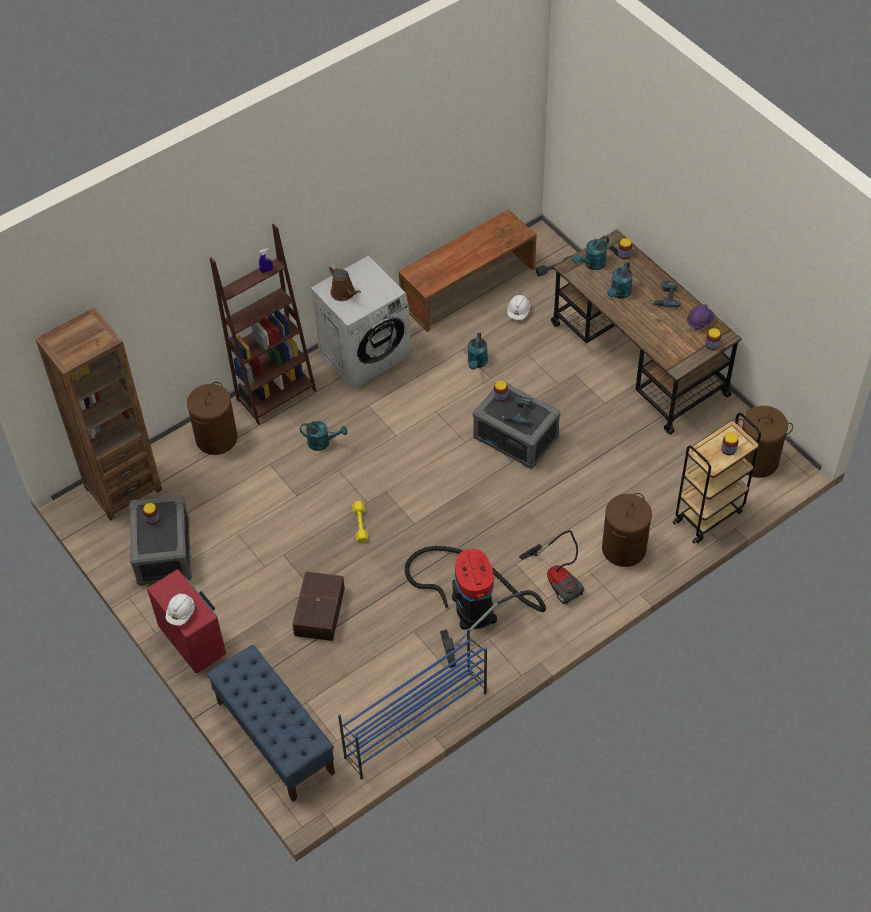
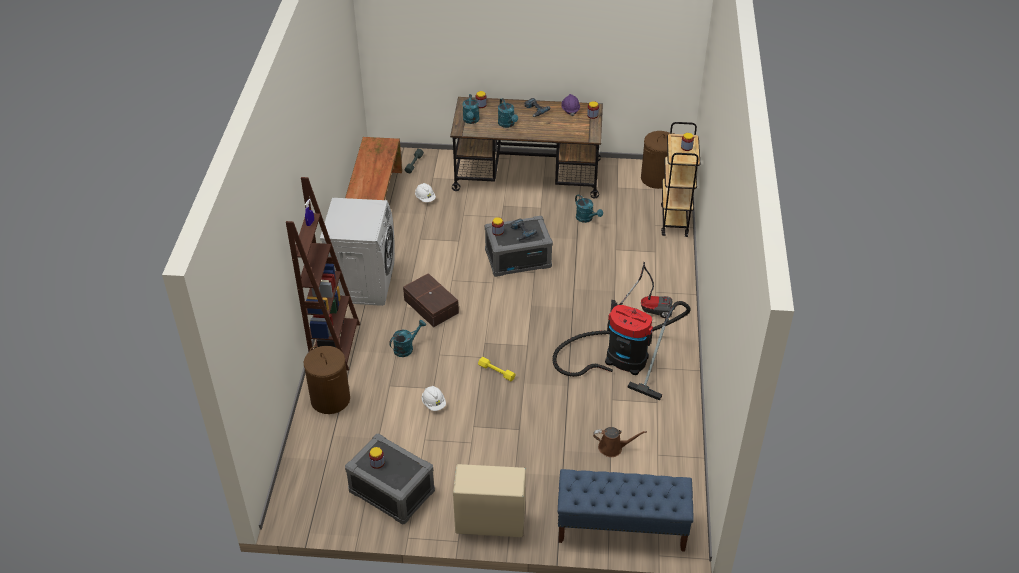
camera: 50 degrees left, 10 degrees down
(123, 488) = (305, 479): brown bookcase -> none
(181, 613) = (499, 485): white hard hat -> white hard hat (434, 403)
(194, 641) = (490, 523): red nightstand -> beige nightstand
(318, 612) = (542, 438): brown storage box -> brown storage box (431, 307)
(344, 293) = (348, 226): brown watering can -> brown watering can (613, 448)
(415, 725) = (686, 445): blue shoe rack -> none
(477, 363) = (439, 239): turquoise watering can -> turquoise watering can (586, 219)
(623, 549) = (656, 267): brown laundry basket -> none

